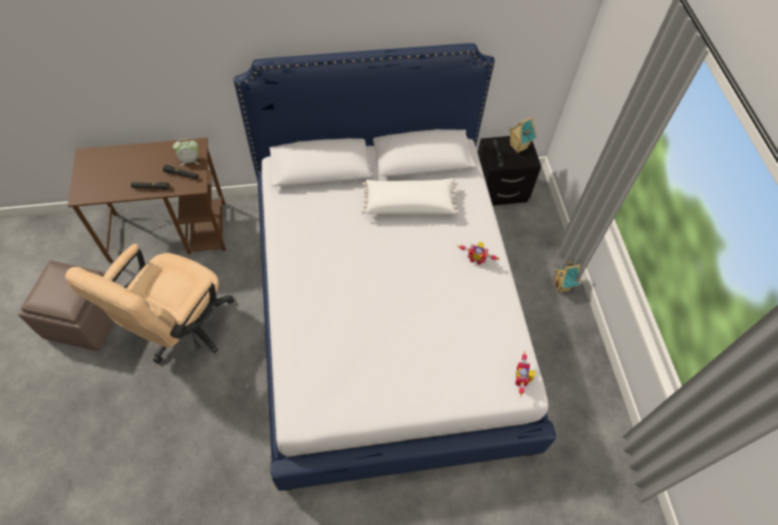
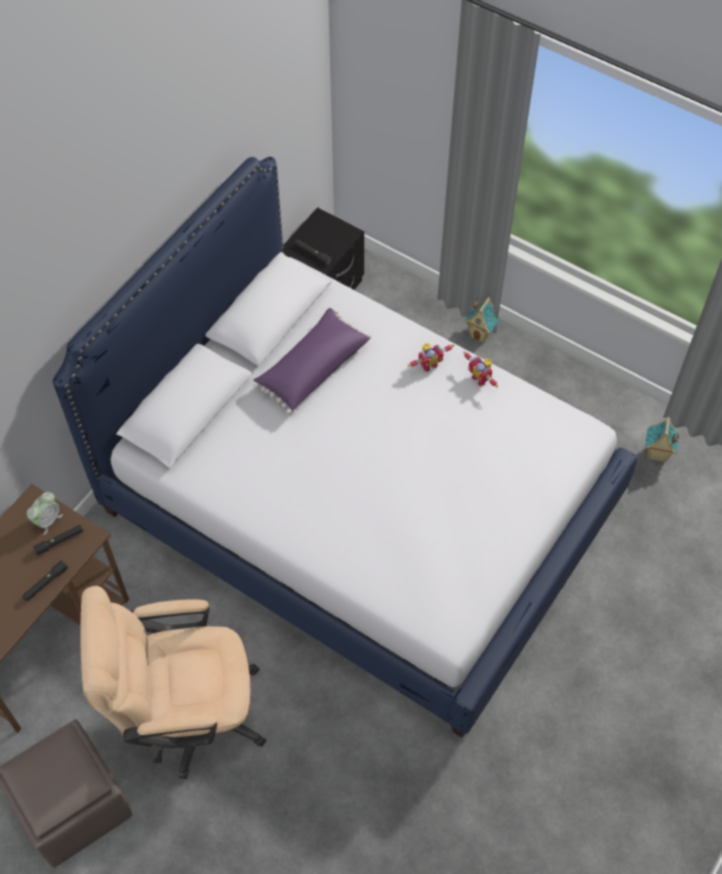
camera: 45 degrees left, 0 degrees up
(180, 329) = (186, 714): beige office chair -> beige office chair turned 105 degrees clockwise
(409, 203) = (312, 368): white pillow -> purple pillow
(517, 147) = (321, 230): toy house -> toy house (656, 454)
(522, 380) = (578, 429): toy robot -> toy robot (481, 378)

